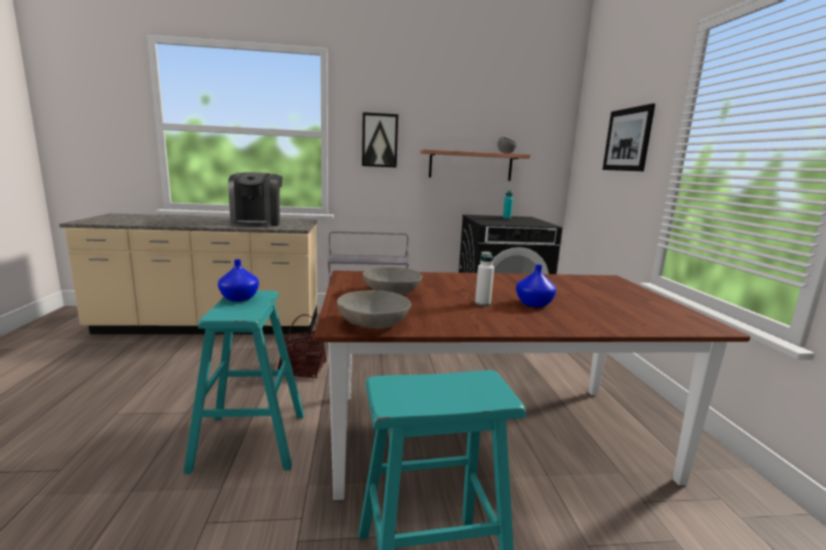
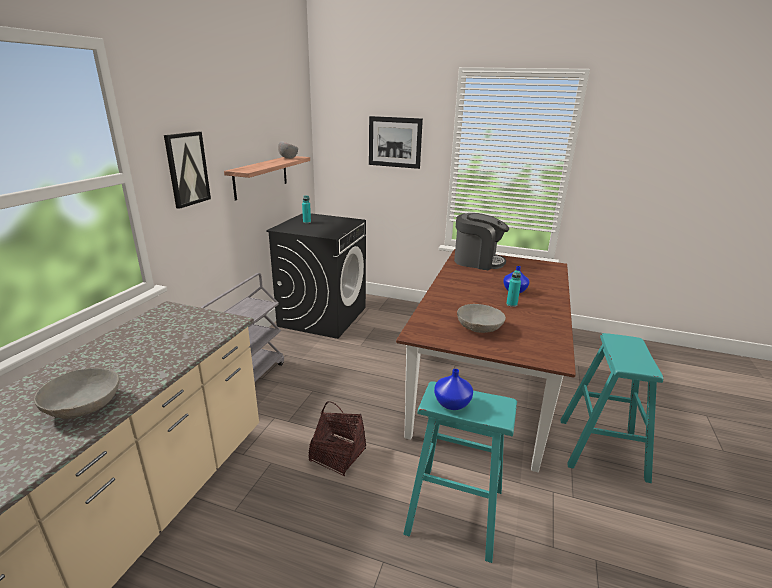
camera: 65 degrees left, 10 degrees up
(257, 223) = (158, 344): coffee machine -> coffee machine (477, 261)
(373, 323) = (551, 348): grey bowl -> grey bowl (84, 406)
(482, 303) = (511, 304): white bottle -> turquoise bottle

